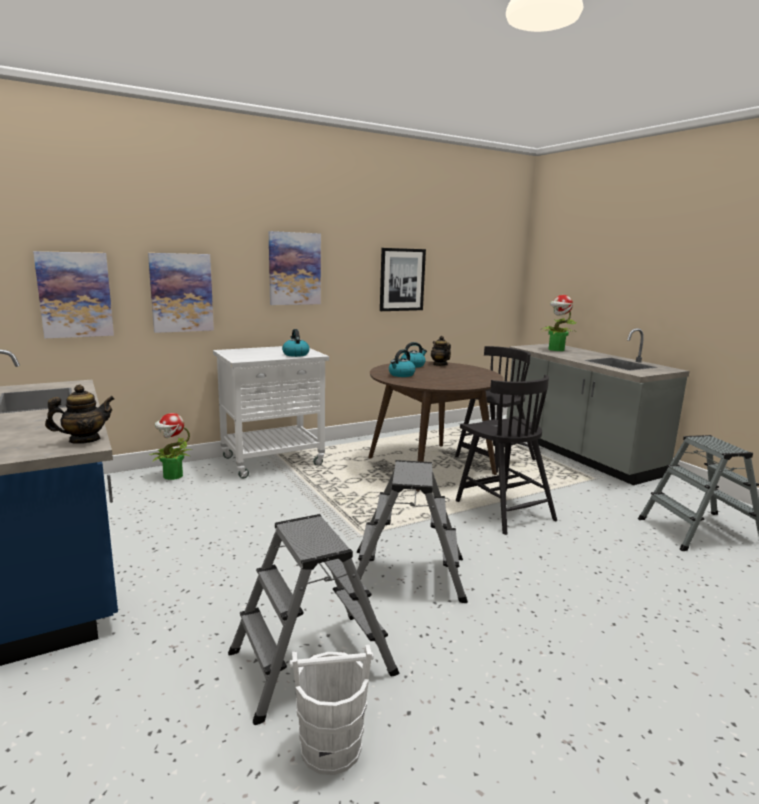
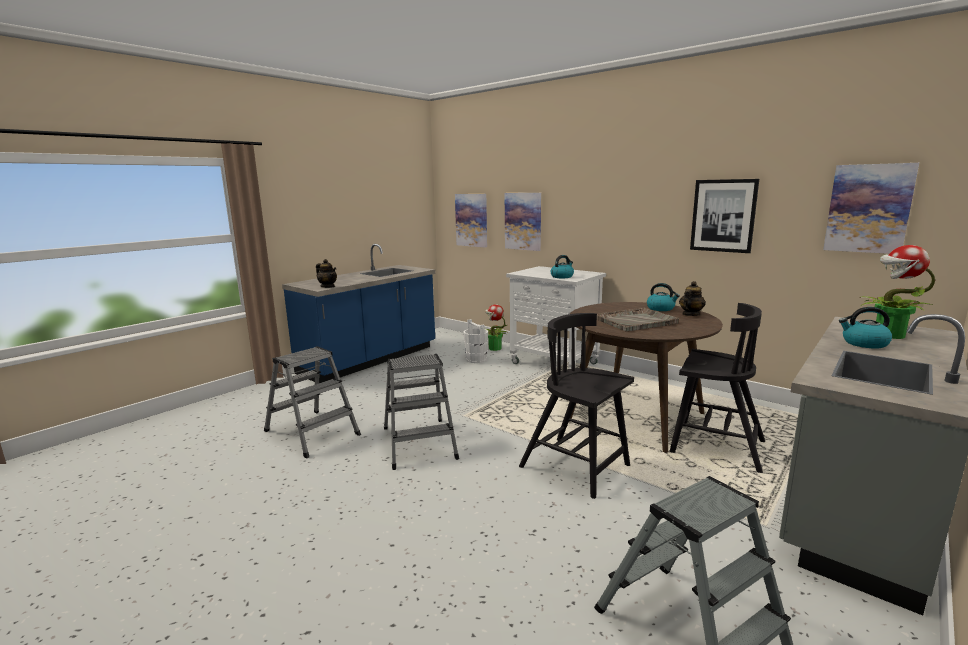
camera: 70 degrees right, 0 degrees up
(294, 268) = (603, 203): picture -> picture (868, 208)
(330, 747) = (248, 451): white bucket -> white bucket (476, 359)
(401, 375) = (610, 310): kettle -> kettle (864, 343)
(444, 376) = (636, 321): none -> grey tray
(503, 509) = (576, 467): black chair -> black chair turned 90 degrees clockwise

